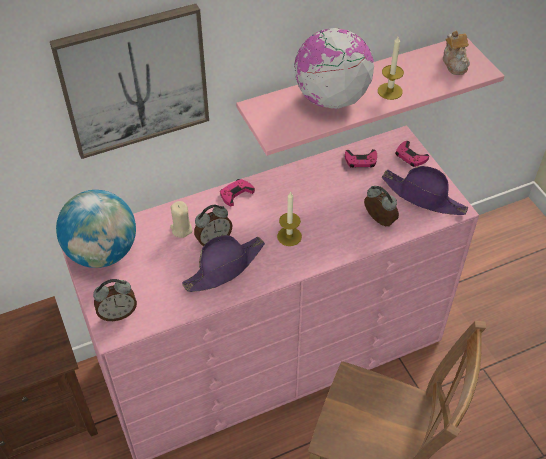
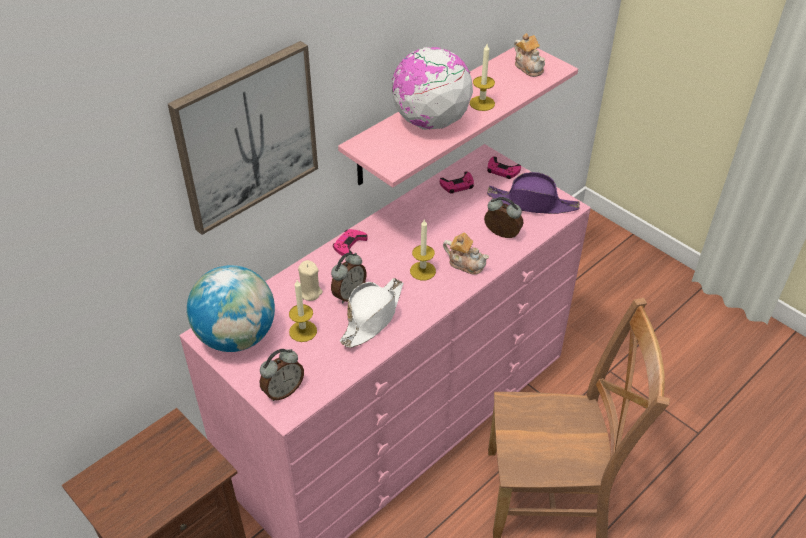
camera: 20 degrees left, 5 degrees down
(159, 264) = (303, 331): none -> candle
(224, 267) = (372, 316): purple hat -> white hat
(331, 240) = (465, 263): none -> teapot

